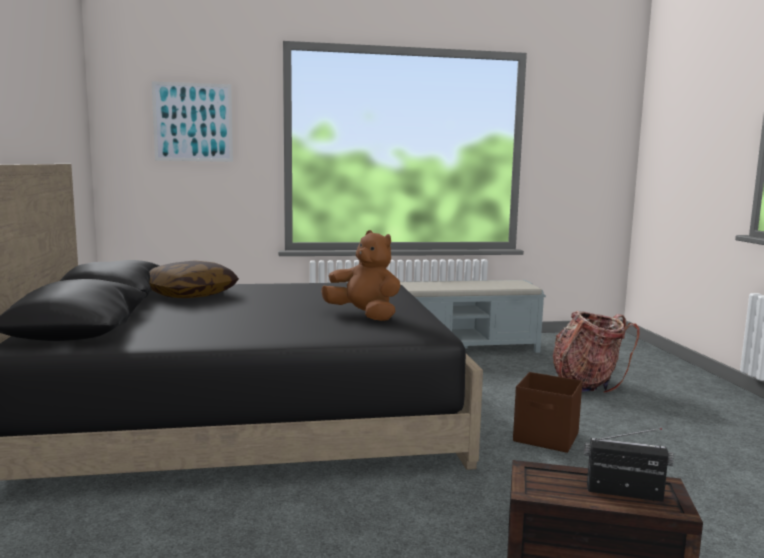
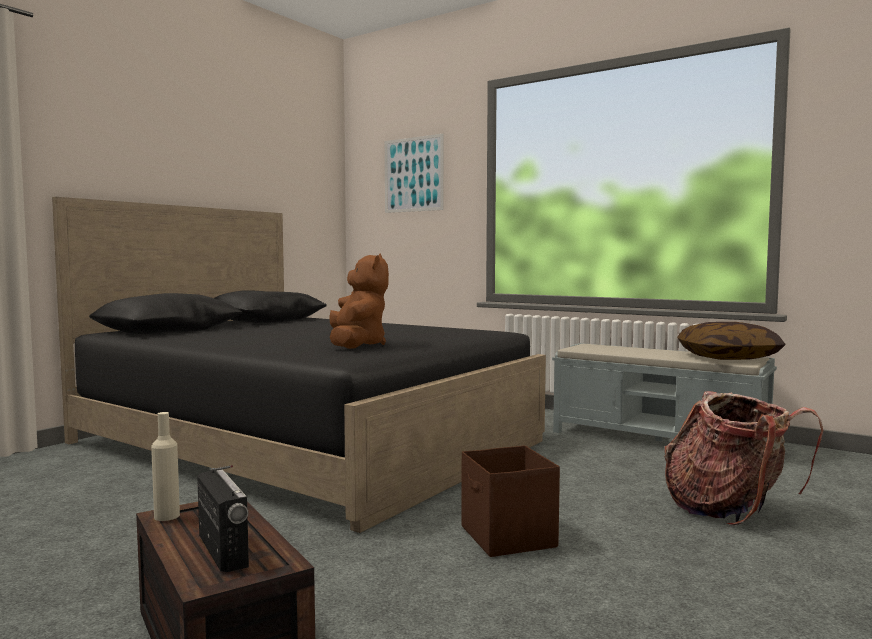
camera: 45 degrees right, 5 degrees down
(191, 295) = (310, 323): pillow -> pillow (727, 358)
(534, 491) = (167, 516): none -> beige bottle

